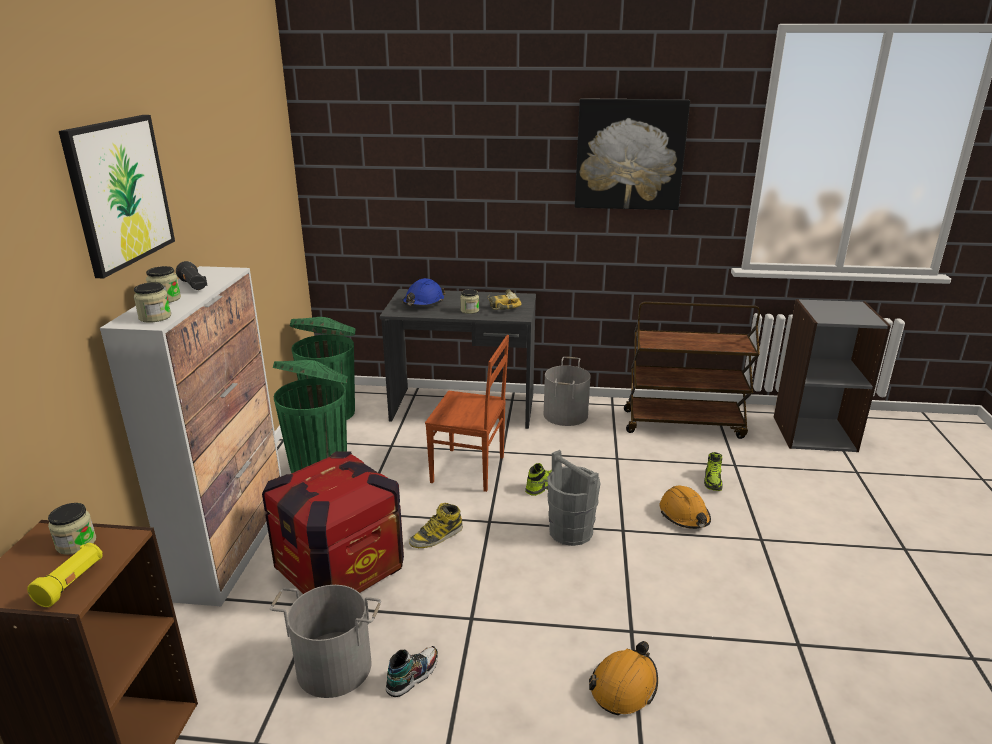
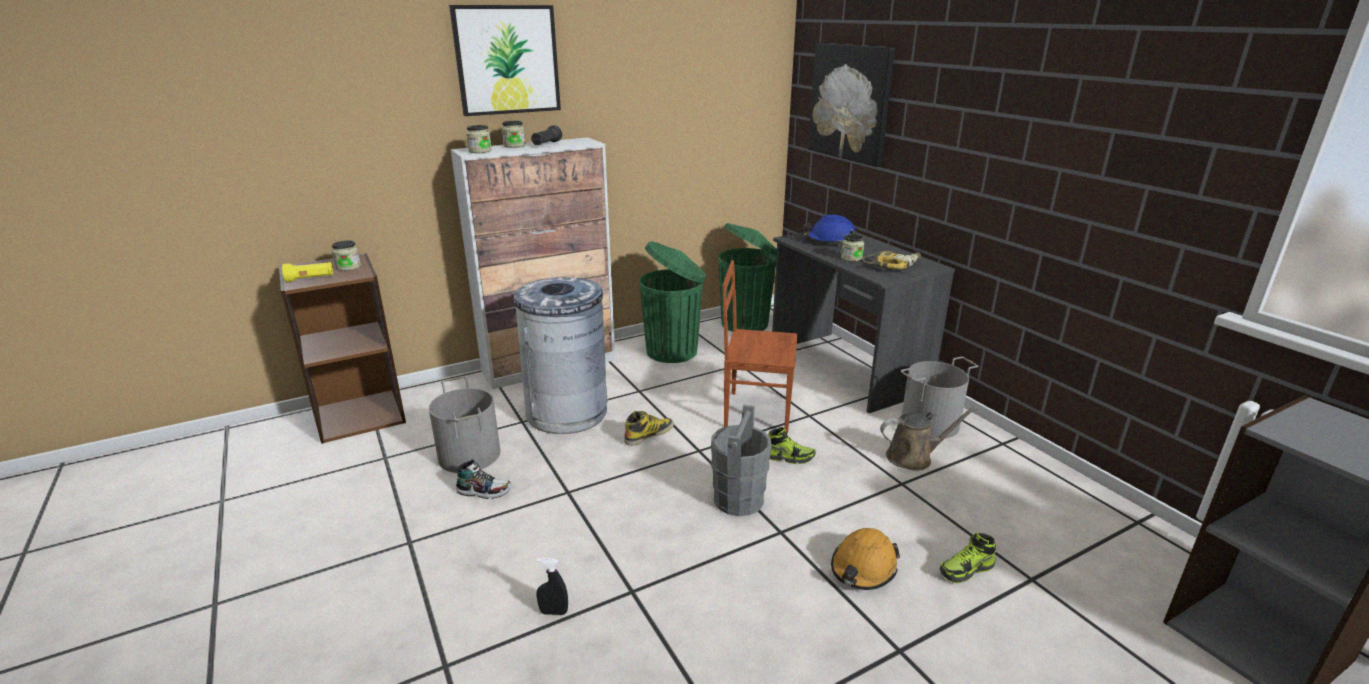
camera: 55 degrees right, 0 degrees up
(340, 569) = (567, 412): crate -> grey trash can
(436, 536) = (649, 434): boot -> boot turned 120 degrees clockwise
(469, 470) = (757, 411): brown chair -> brown chair turned 120 degrees clockwise
(594, 440) = (913, 457): none -> brown watering can
(624, 686) = (554, 612): orange hard hat -> black spray bottle
(629, 154) = (1096, 101): picture -> picture (850, 102)
(683, 424) = (1055, 507): brown cart -> none

